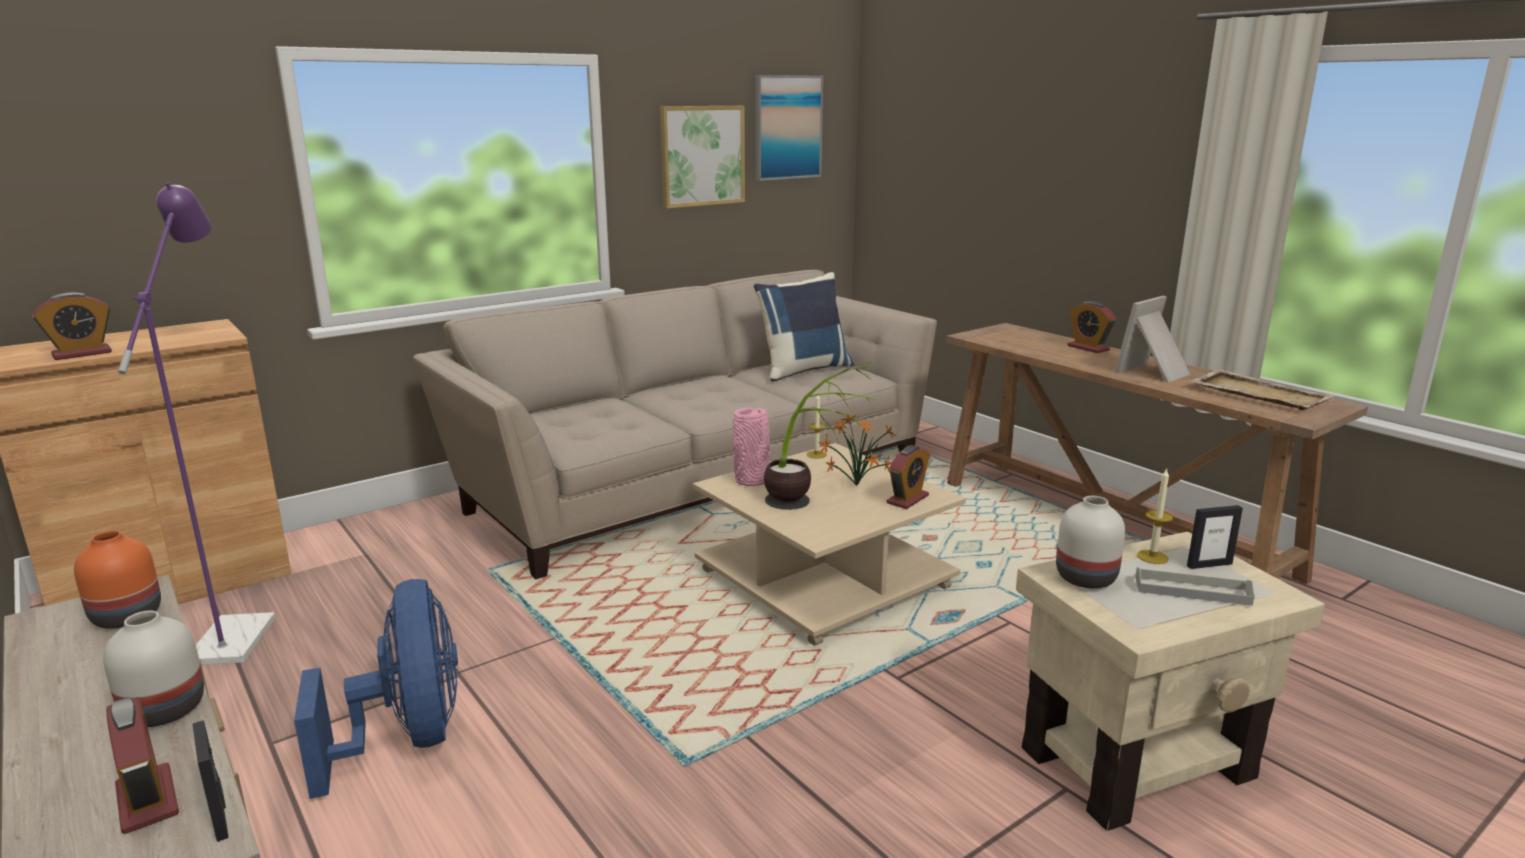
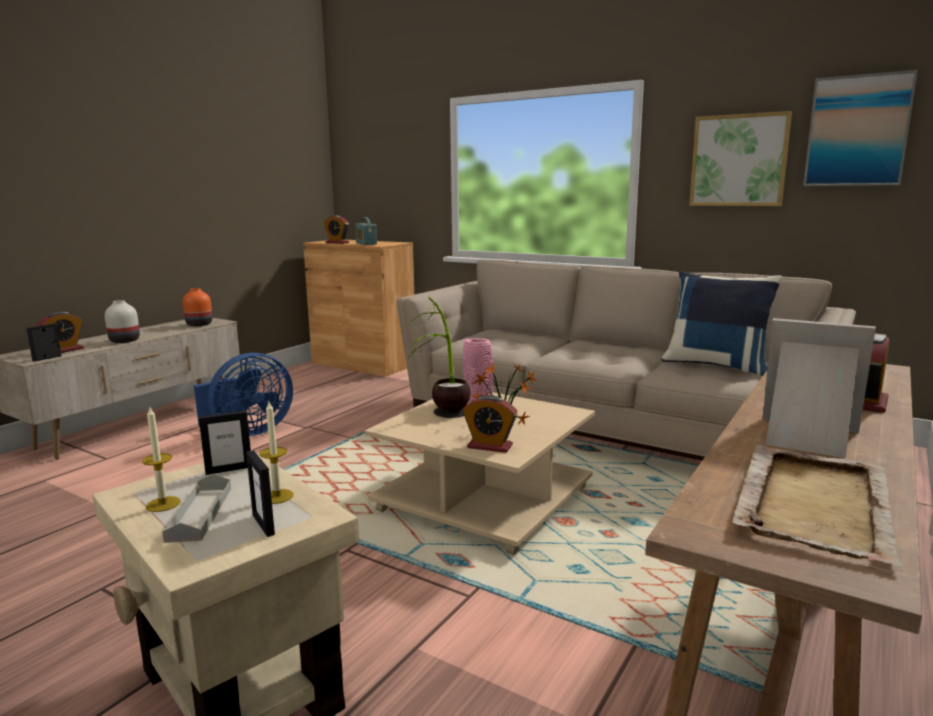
camera: 70 degrees right, 5 degrees down
(164, 340) = (366, 243): none -> radio
(239, 631) = (328, 383): purple floor lamp -> none
(816, 454) = (556, 408): candle -> candle (163, 504)
(1084, 577) = (229, 469): white vase -> picture frame

